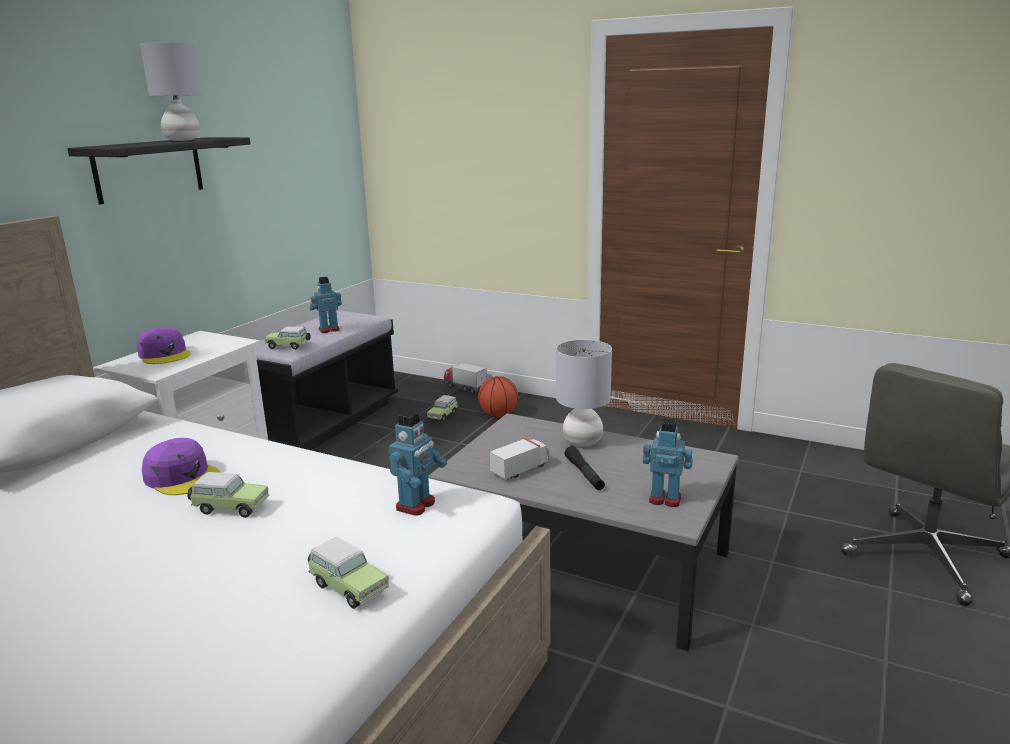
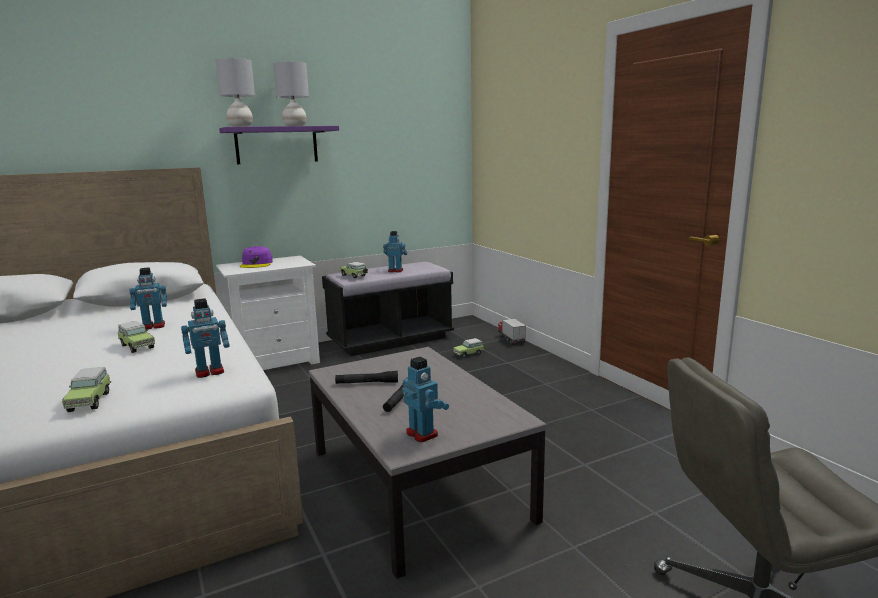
camera: 35 degrees right, 5 degrees down
(149, 169) = (276, 145): black shelf -> purple shelf
(182, 477) = (153, 326): purple cap -> toy robot
(498, 415) = (508, 363): basketball -> none
(521, 469) = (367, 383): toy truck -> black flashlight
(582, 442) = (441, 378): grey table lamp -> grey table lamp (240, 126)

